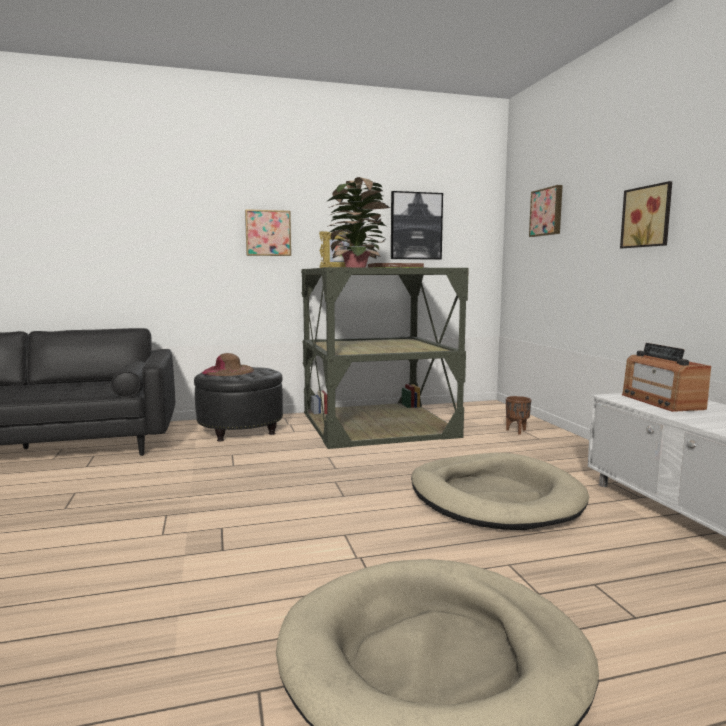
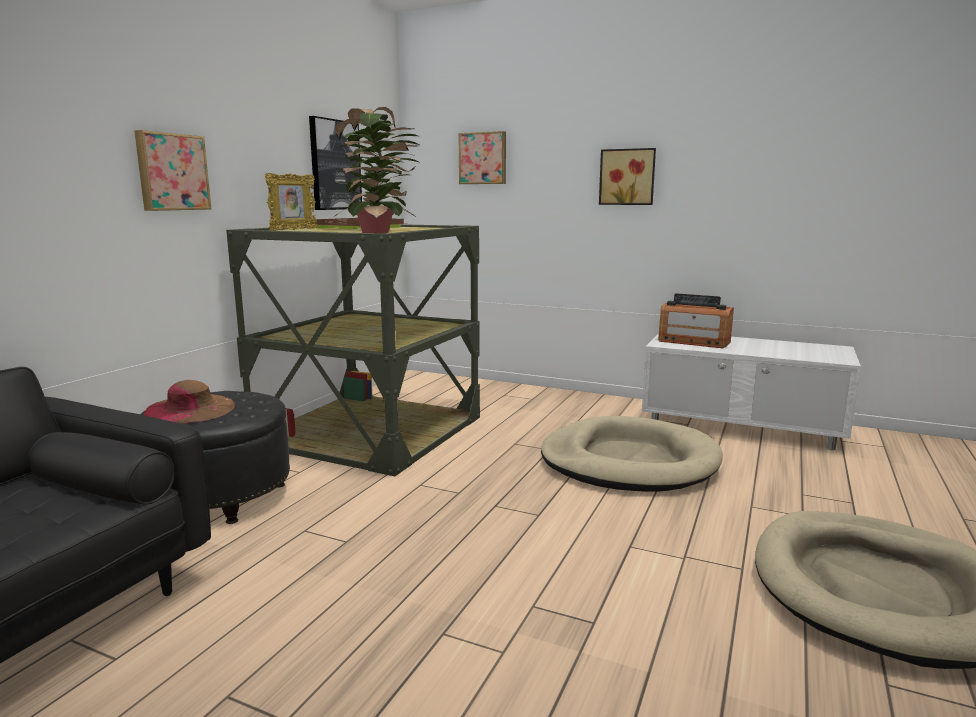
camera: 50 degrees left, 5 degrees up
(517, 431) = (502, 397): brown planter -> none

